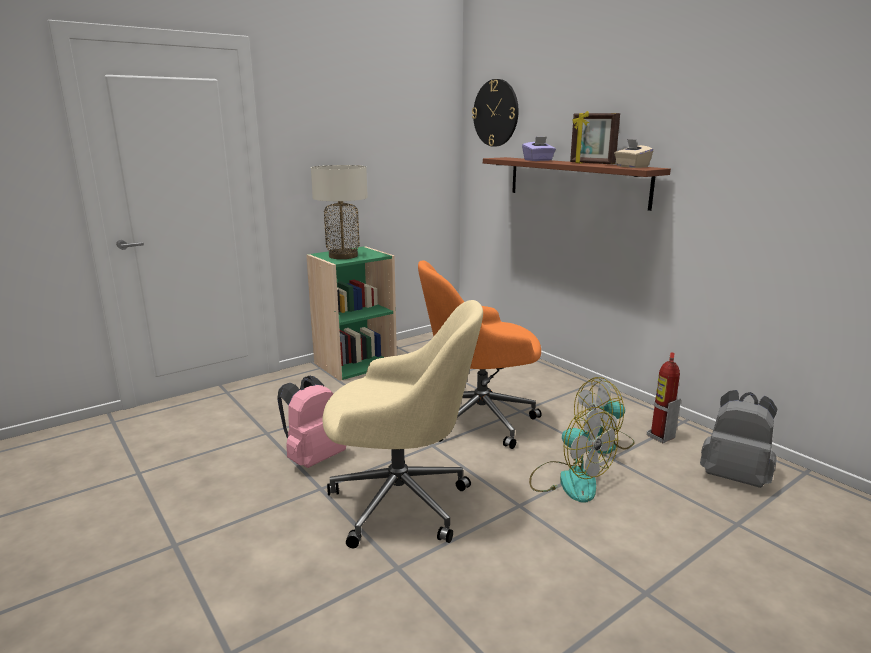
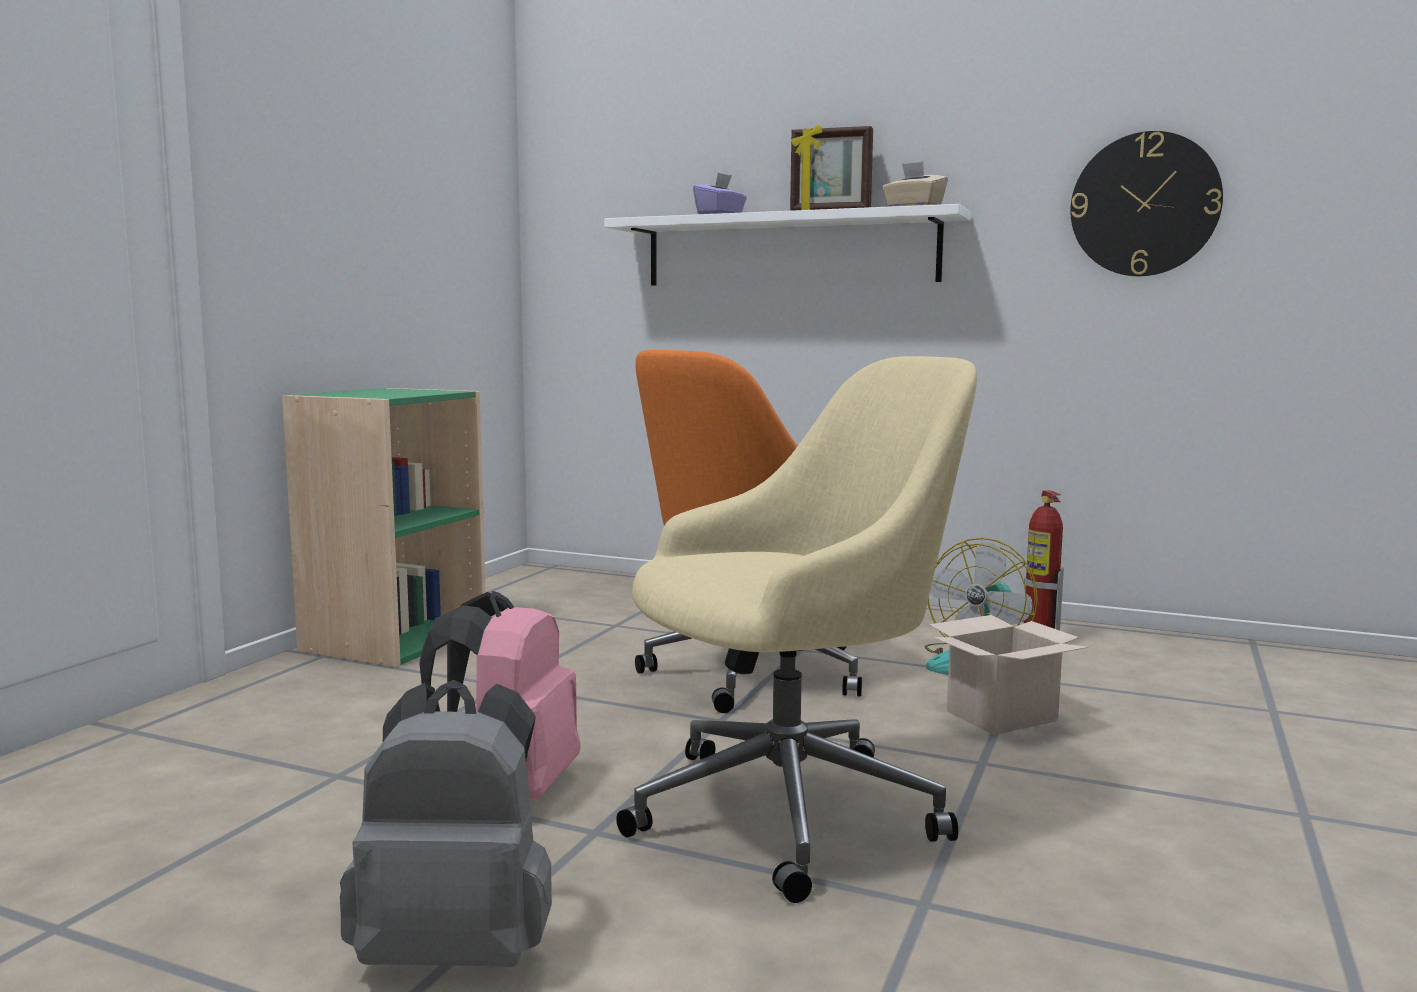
camera: 30 degrees left, 10 degrees down
(343, 256) = (375, 393): table lamp -> none
(496, 113) = (603, 147): wall clock -> wall clock (1144, 205)
(569, 480) = (1002, 715): fan -> cardboard box
(576, 181) = (789, 250): brown shelf -> white shelf
(734, 477) = (1190, 664): grey backpack -> grey backpack (459, 949)

